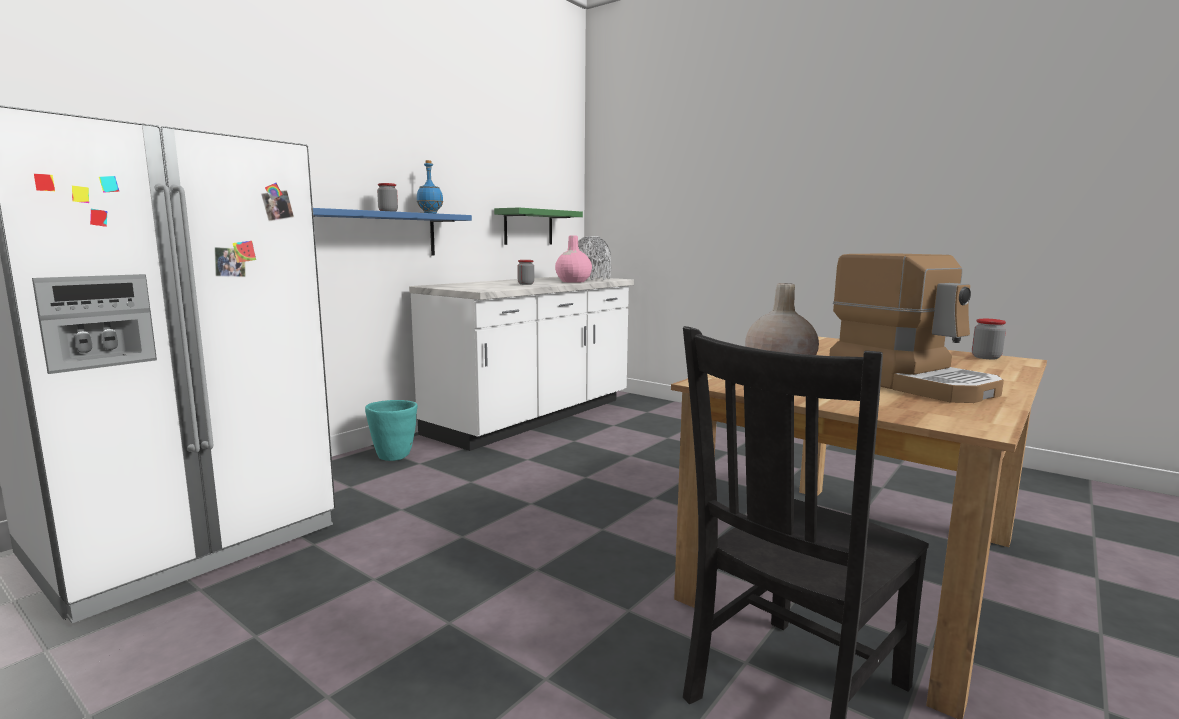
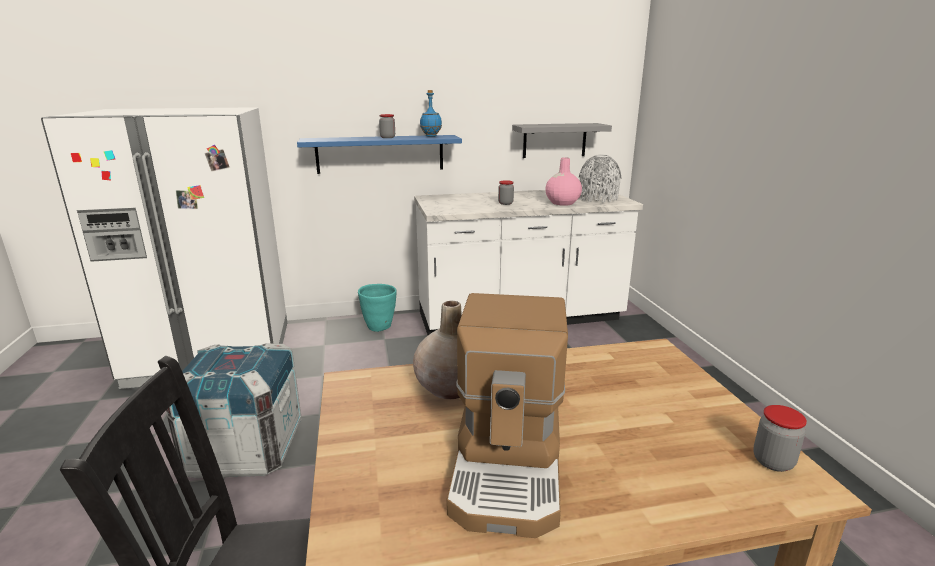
camera: 40 degrees right, 10 degrees up
(430, 593) = (246, 449): none -> crate
(528, 227) = (554, 140): green shelf -> grey shelf

